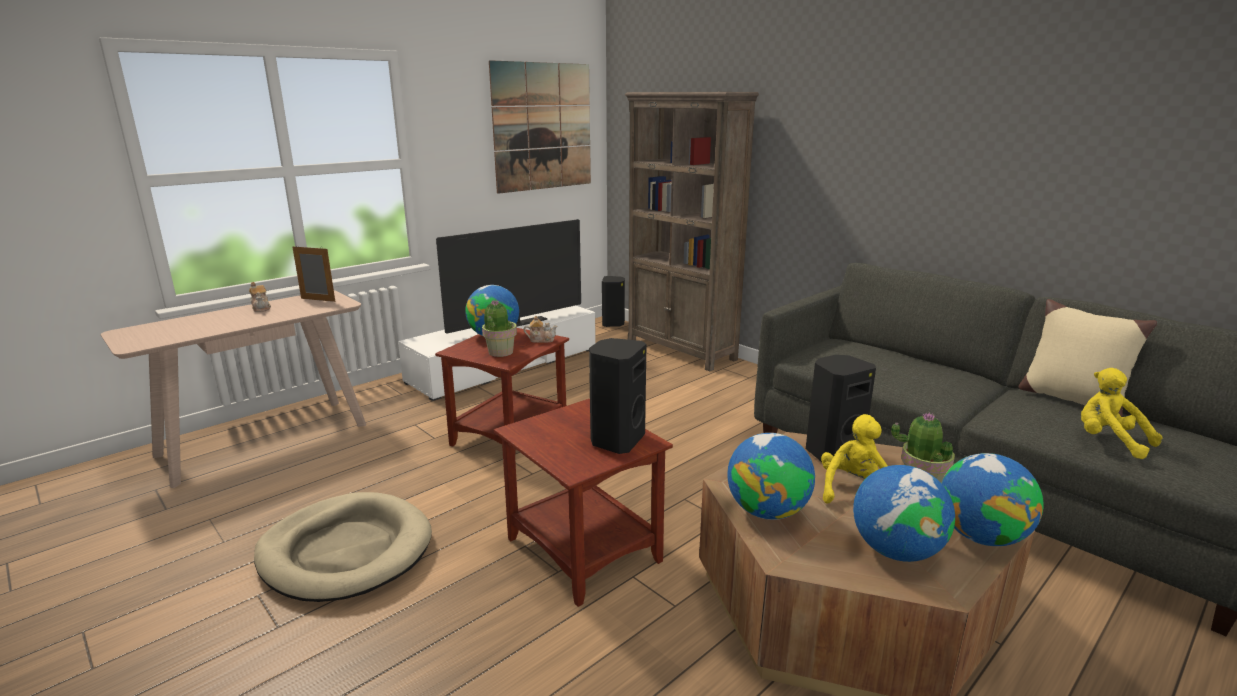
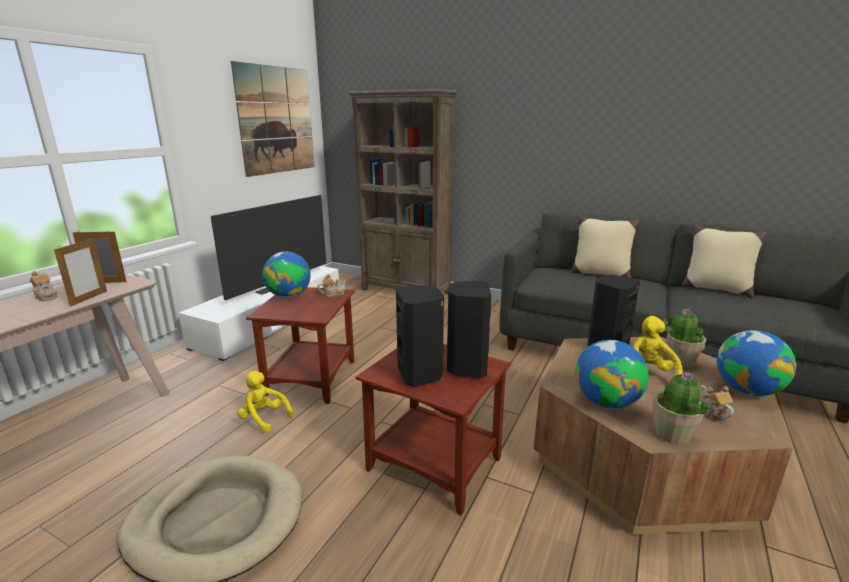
camera: 20 degrees left, 0 degrees up
(293, 314) = (89, 298): none -> picture frame
(500, 352) = (306, 309): potted plant -> potted plant (672, 434)
(613, 324) = (342, 277): black speaker -> black speaker (420, 374)
(895, 551) = (711, 413): globe -> teapot
(906, 357) = (599, 274): none -> beige pillow
(1108, 441) = (762, 312): yellow plush toy -> yellow plush toy (264, 419)

